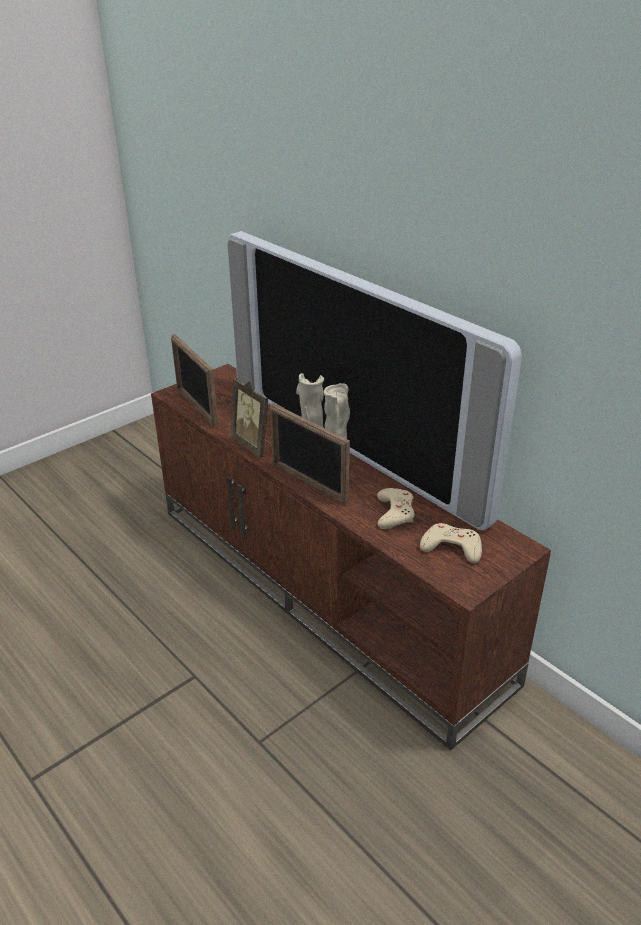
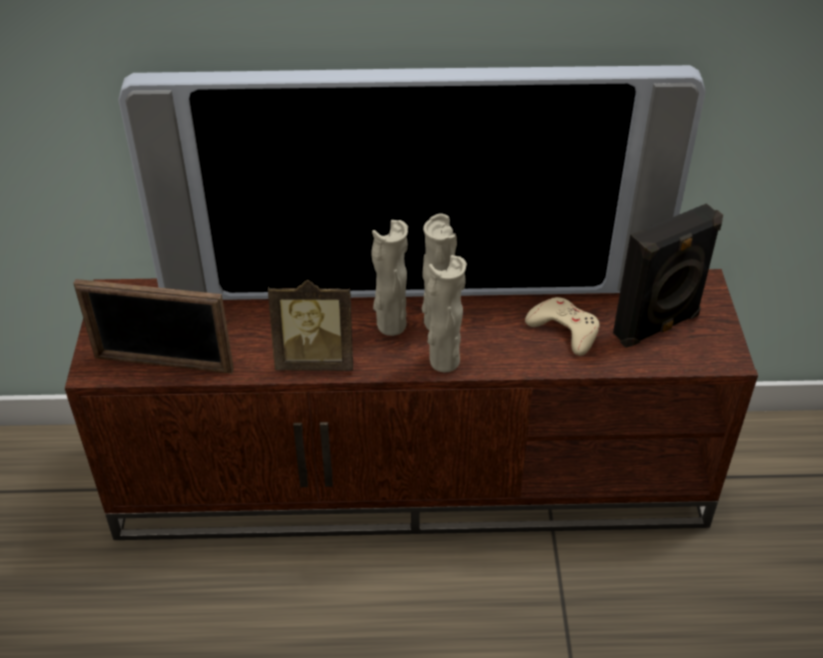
camera: 50 degrees left, 10 degrees up
(309, 483) = (443, 361): picture frame -> beige vase
(451, 547) = (658, 326): beige game controller -> black speaker

